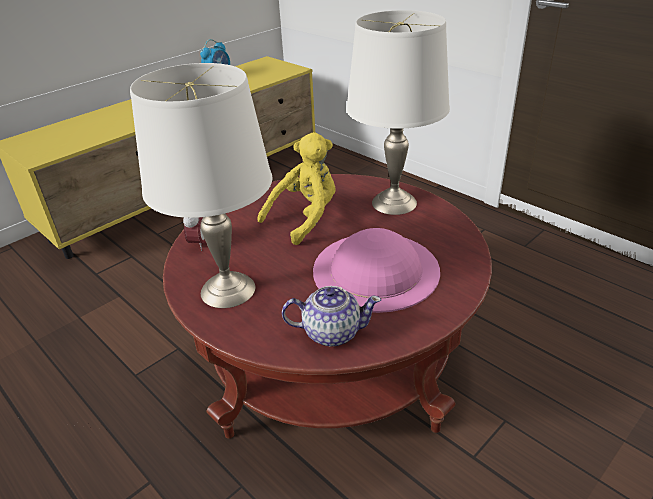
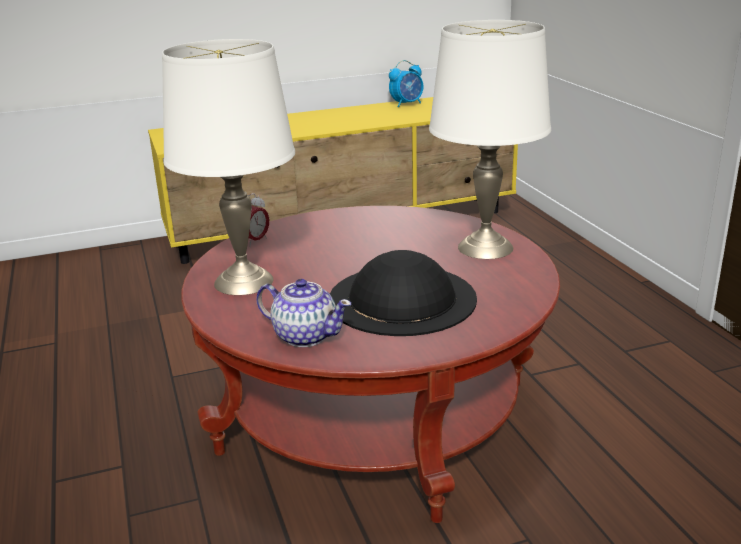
camera: 25 degrees right, 10 degrees down
(305, 218) = (375, 242): yellow plush toy -> none
(375, 270) = (401, 298): pink hat -> black hat

